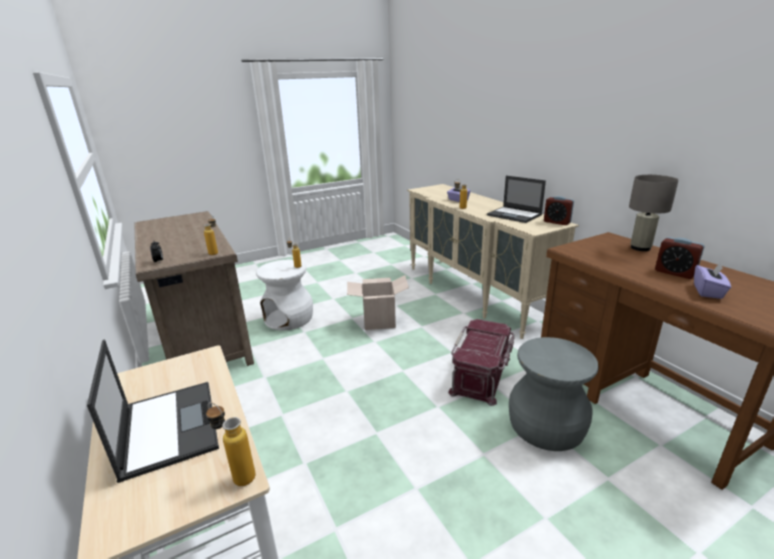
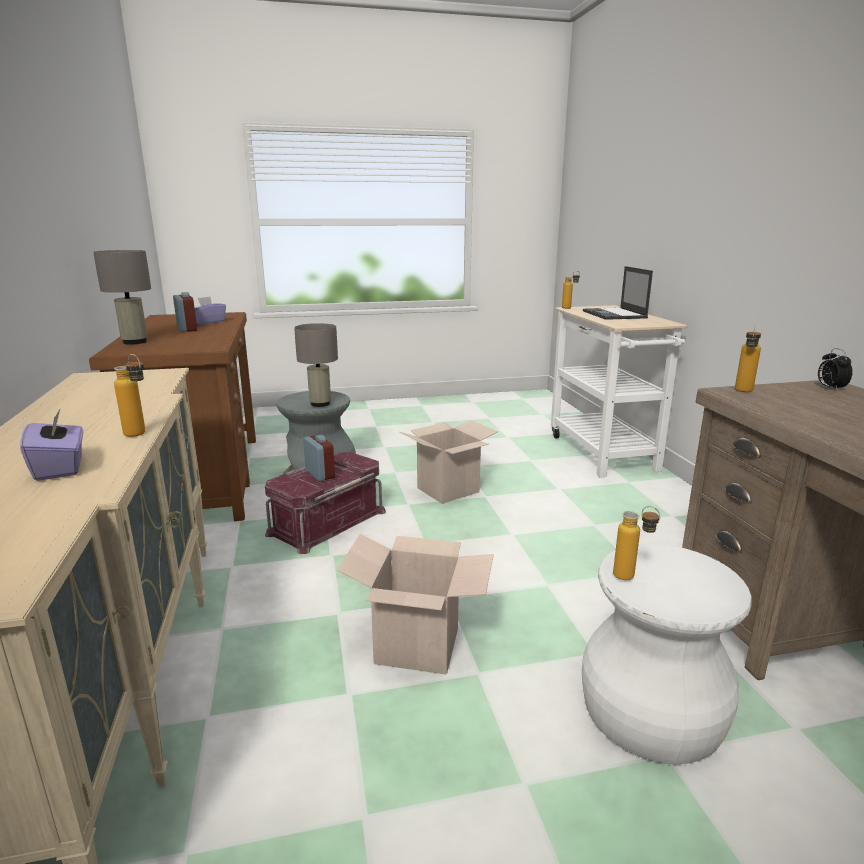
camera: 165 degrees left, 5 degrees down
(413, 434) = (448, 490): none -> cardboard box
(515, 215) = (97, 399): laptop -> none
(539, 350) = (320, 404): none -> grey table lamp
(557, 222) = (87, 379): alarm clock -> alarm clock (320, 474)

